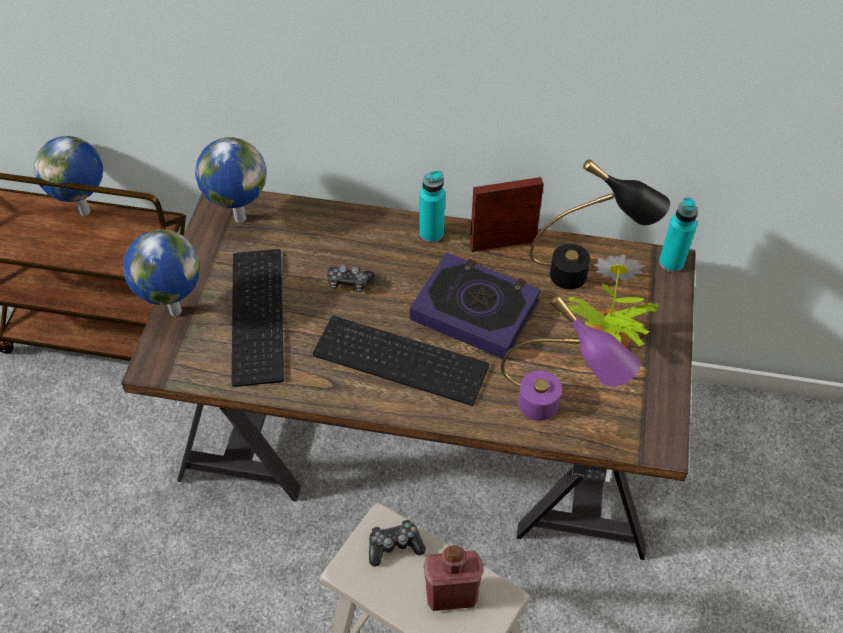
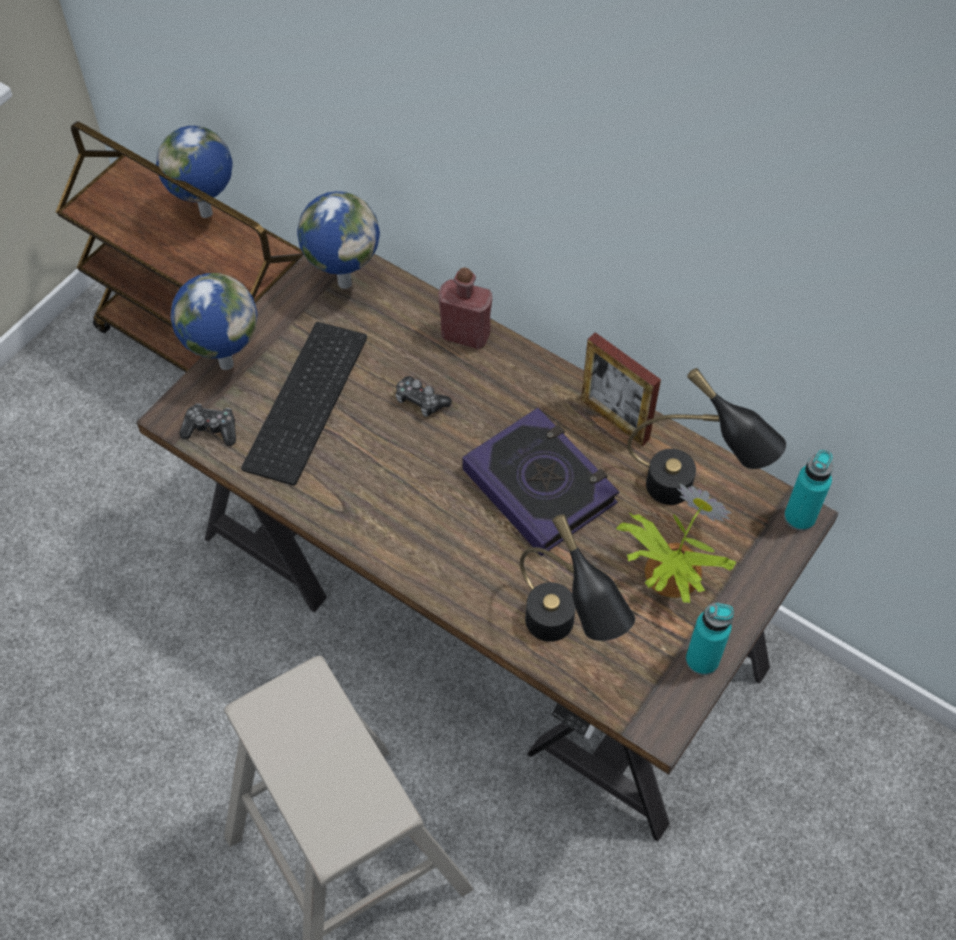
camera: 25 degrees right, 5 degrees up
(394, 545) = (312, 708): game controller -> game controller (211, 429)
(403, 358) = (432, 510): keyboard -> none
(431, 233) = (541, 377): turquoise bottle -> turquoise bottle (702, 660)
(451, 595) = (341, 785): red bottle -> red bottle (465, 335)
(502, 243) = (614, 419): picture frame -> picture frame turned 150 degrees counterclockwise
(556, 412) = (563, 638): purple table lamp -> black table lamp

